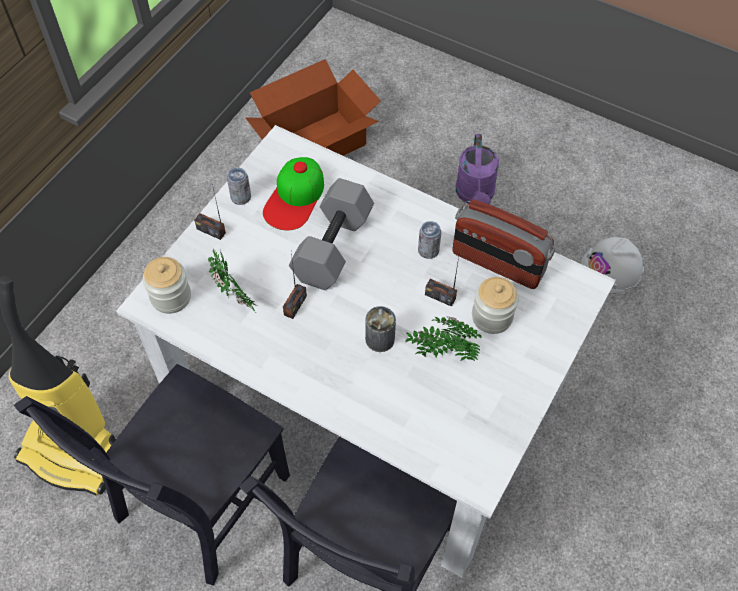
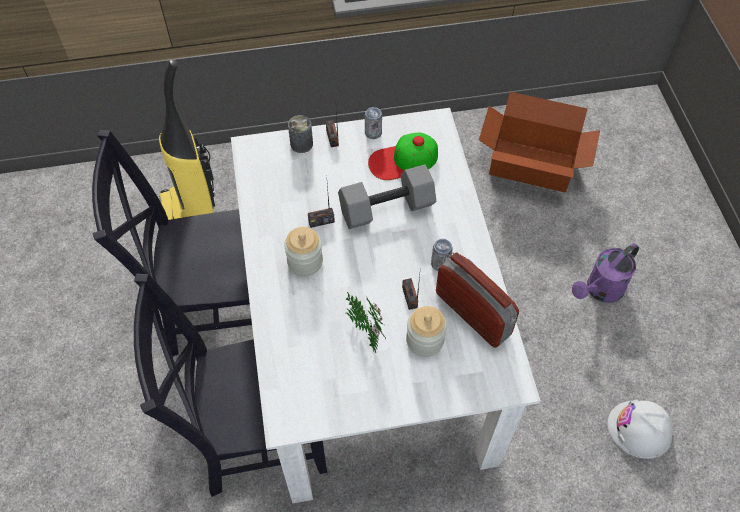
camera: 50 degrees right, 0 degrees up
(171, 297) = (265, 155): jar -> jar (305, 261)
(235, 299) = (295, 187): potted plant -> none
(380, 339) = (341, 286): can -> can (301, 144)
(497, 263) = (473, 313): radio -> radio turned 150 degrees clockwise

